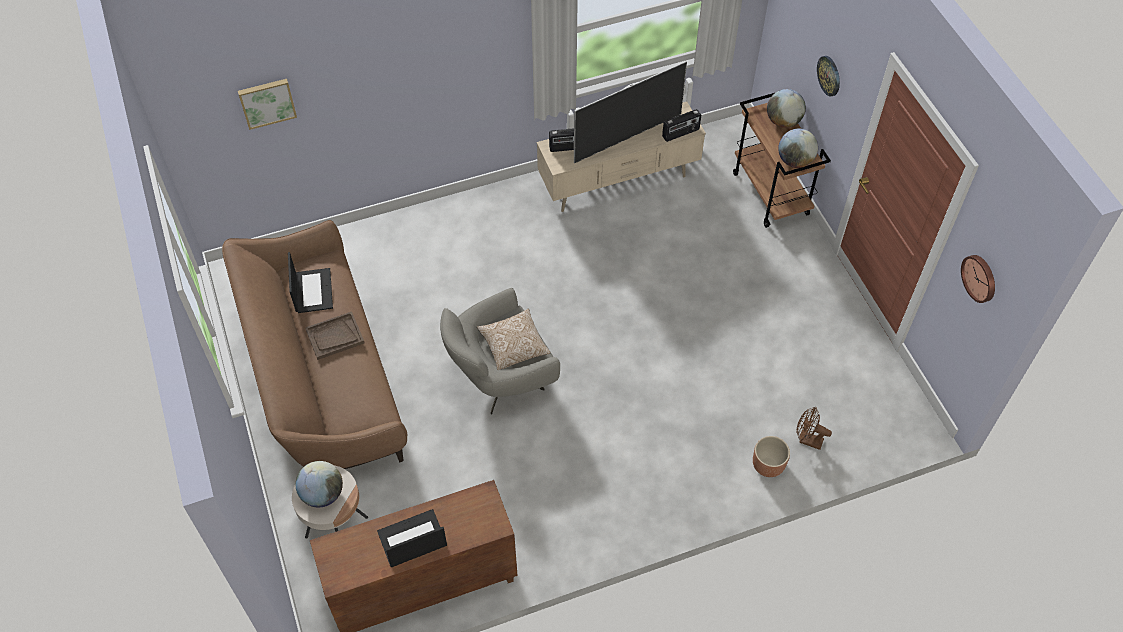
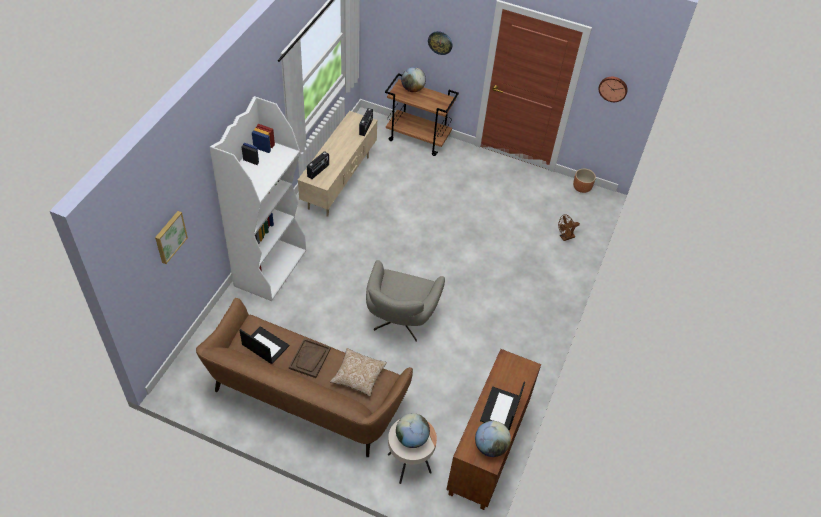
camera: 50 degrees left, 5 degrees down
(443, 224) = (270, 267): none -> white bookcase
(513, 346) = (408, 289): pillow -> pillow (358, 376)
(627, 138) = (342, 147): television -> none
(768, 466) = (563, 261): brown planter -> brown planter (582, 188)
(795, 161) = (440, 104): globe -> globe (490, 446)

